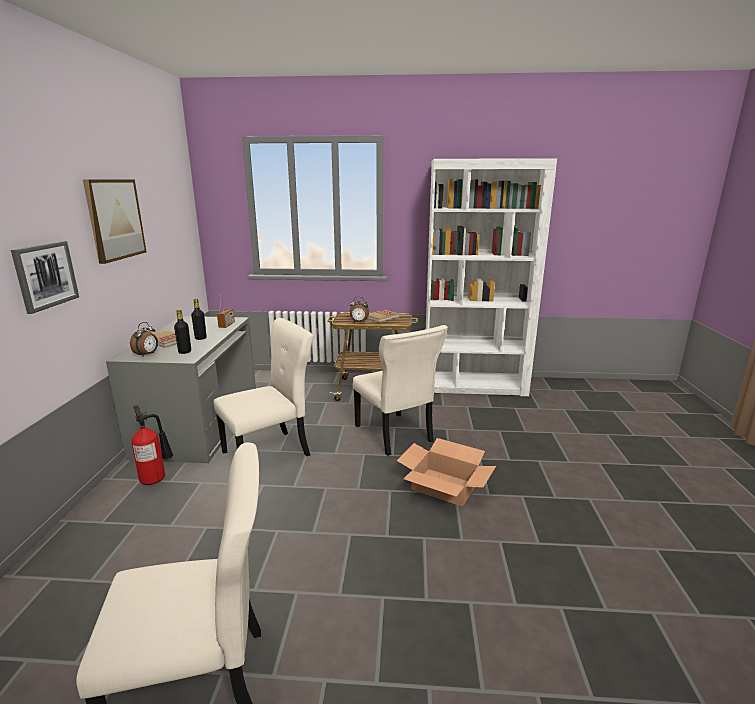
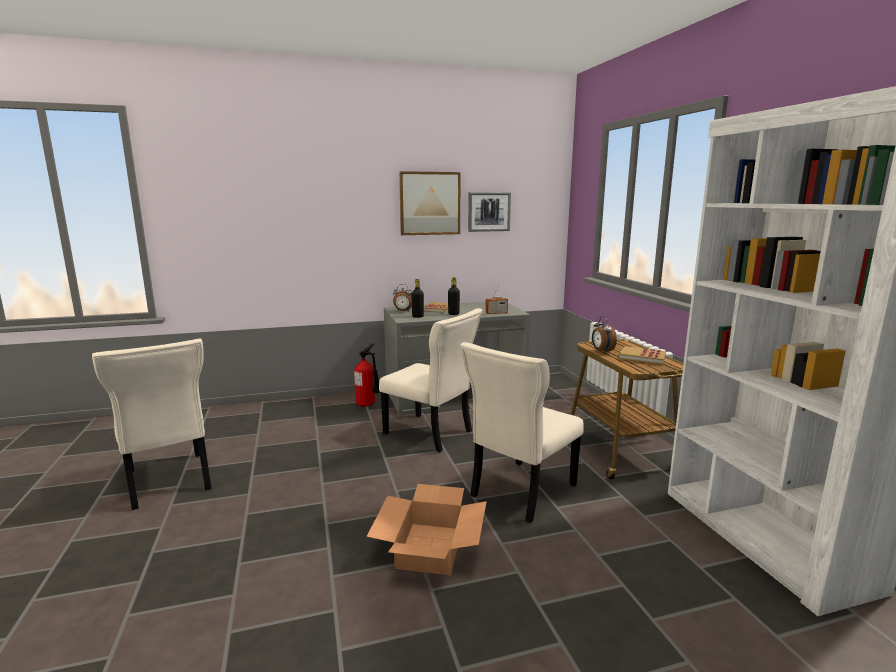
camera: 70 degrees right, 5 degrees down
(45, 275) = (343, 234): picture -> picture (489, 211)

